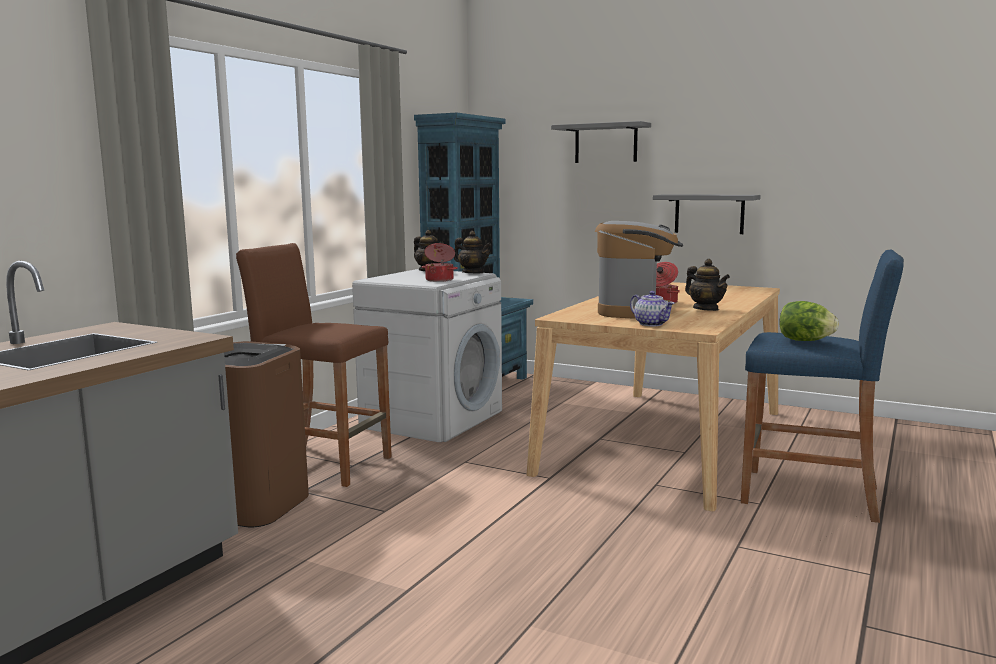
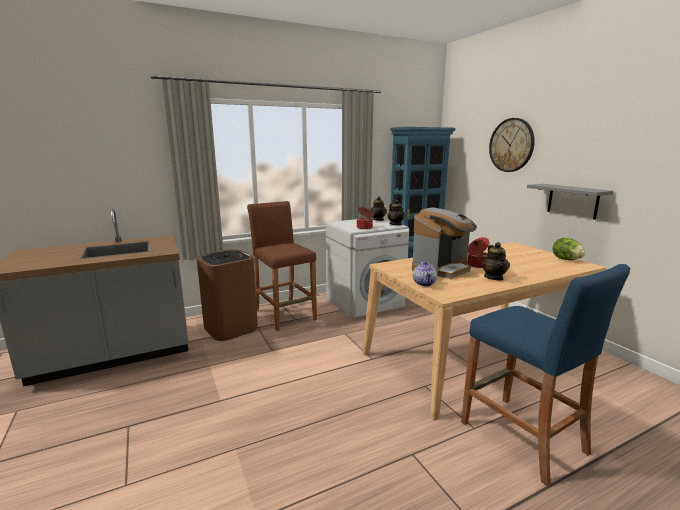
camera: 35 degrees right, 5 degrees up
(606, 143) = (511, 145): grey shelf -> wall clock
(805, 341) = (521, 324): lettuce -> lettuce (566, 259)

